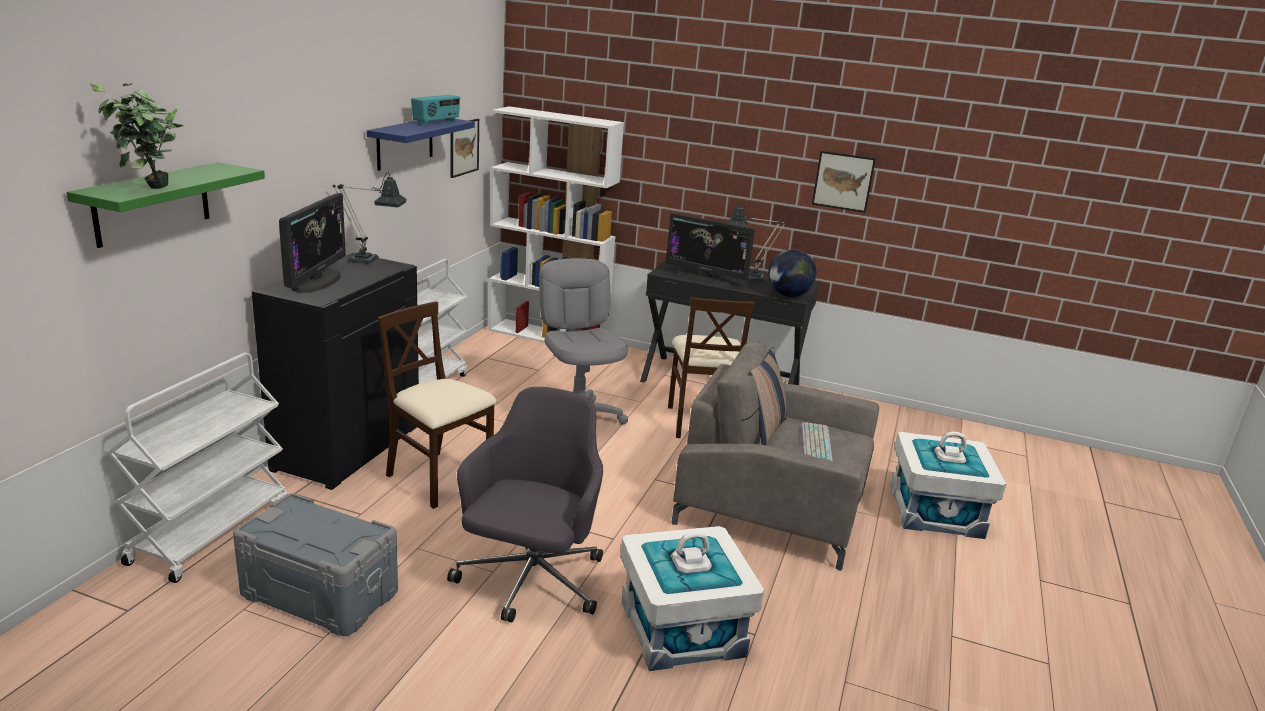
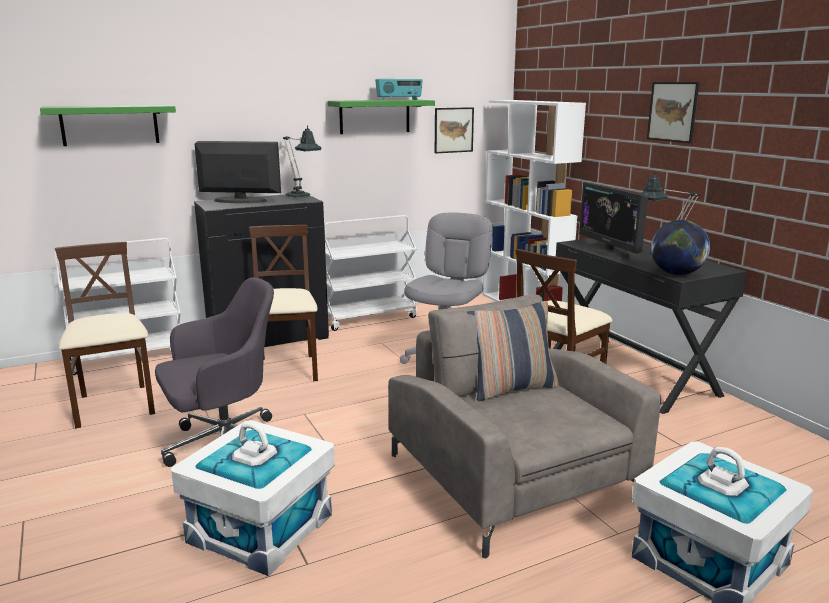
camera: 45 degrees right, 5 degrees down
(148, 189) = (76, 106): potted plant -> none
(316, 281) = (240, 201): monitor -> monitor turned 135 degrees counterclockwise
(321, 593) = (115, 406): grey storage box -> beige chair
(405, 143) = (375, 116): blue shelf -> green shelf
(814, 444) = (543, 414): keyboard -> none
(843, 181) = (778, 146): picture -> picture (672, 111)

